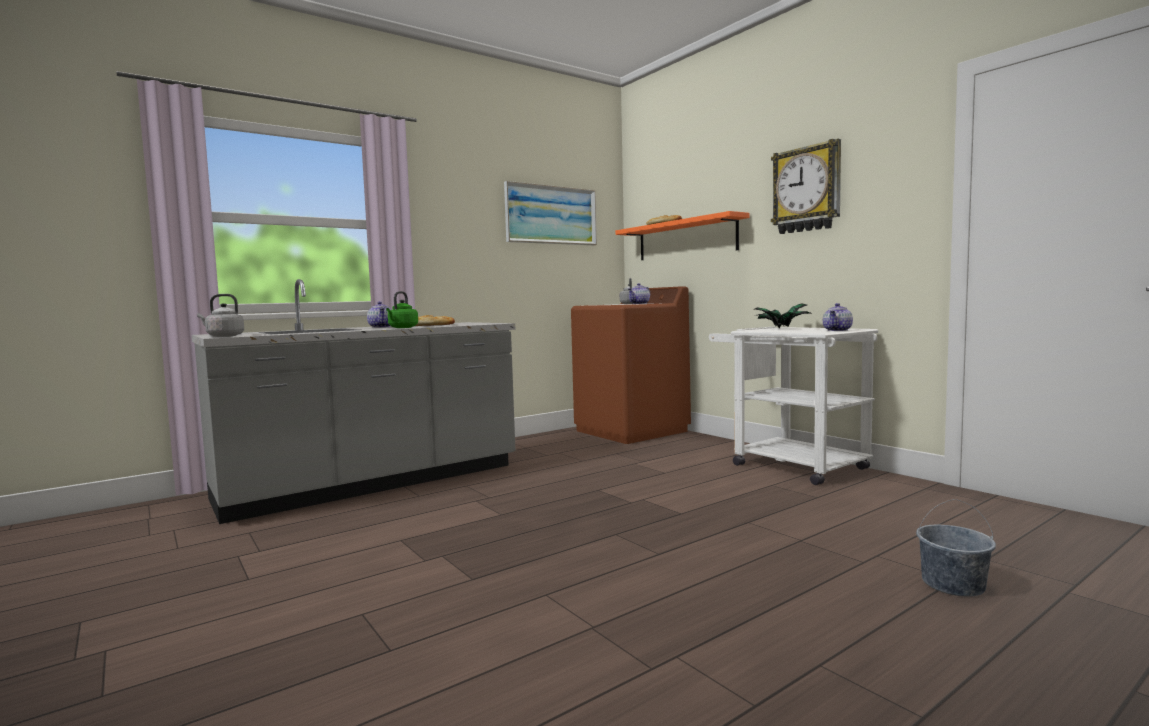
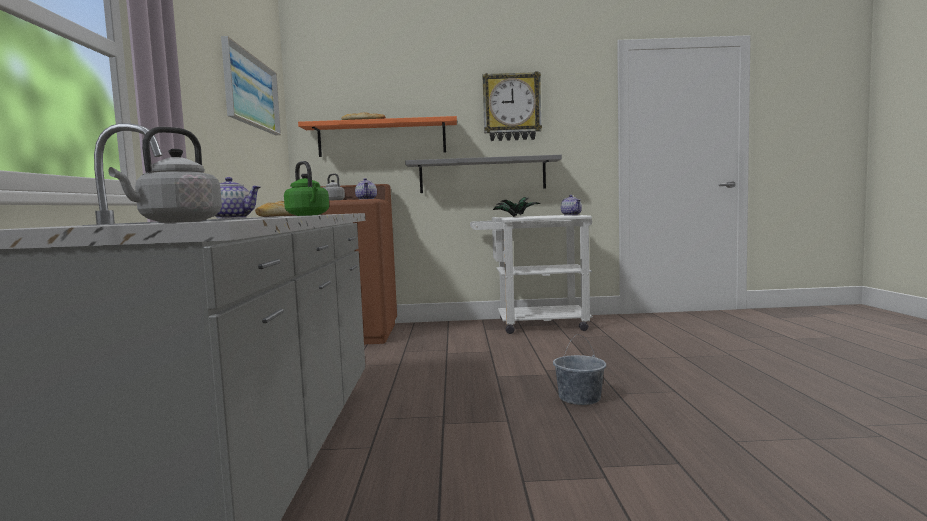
camera: 55 degrees left, 0 degrees up
(773, 275) = (482, 175): none -> grey shelf
(952, 584) = (774, 350): grey bucket -> grey bucket (579, 398)

